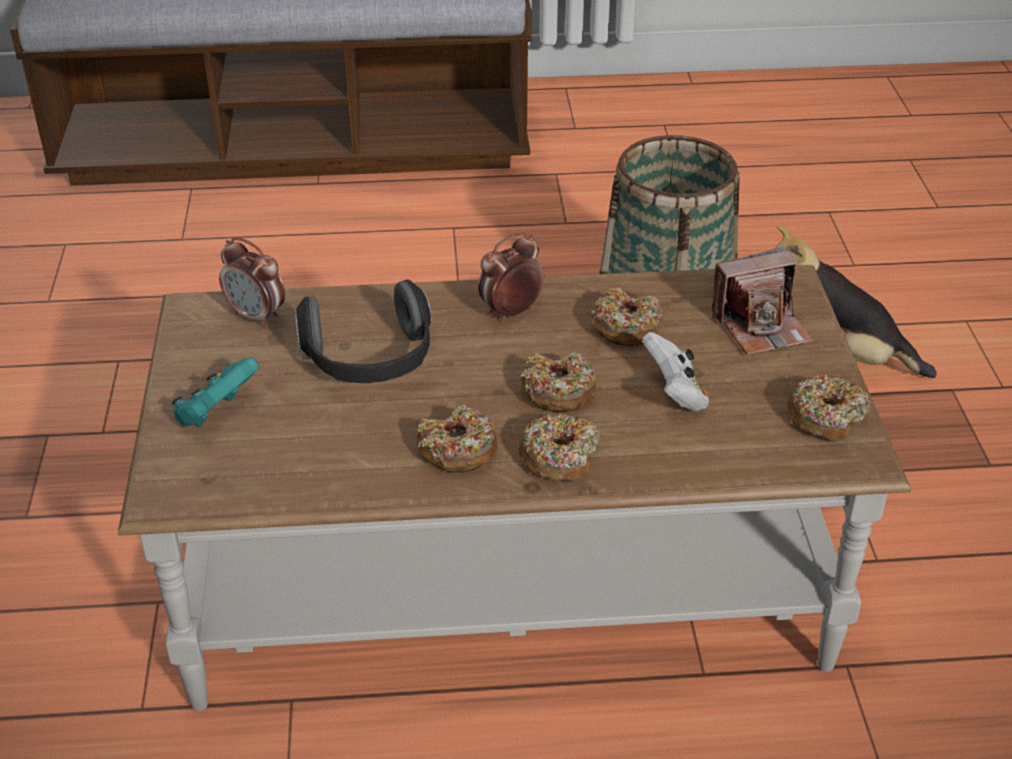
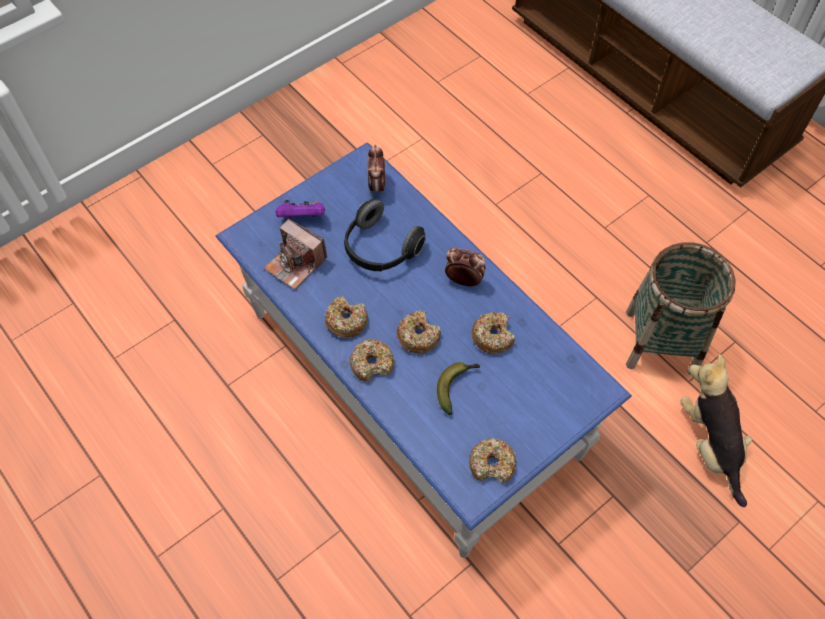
camera: 55 degrees right, 20 degrees up
(216, 413) = (302, 218): turquoise game controller -> purple game controller
(506, 579) = (412, 382): brown coffee table -> blue coffee table
(675, 394) = (456, 386): white game controller -> banana
(761, 326) = (545, 397): camera -> camera (295, 264)

